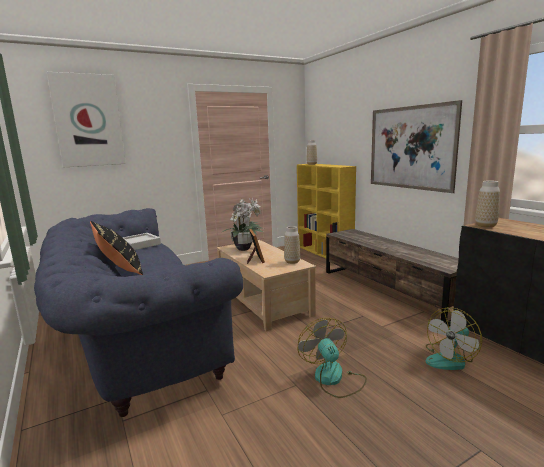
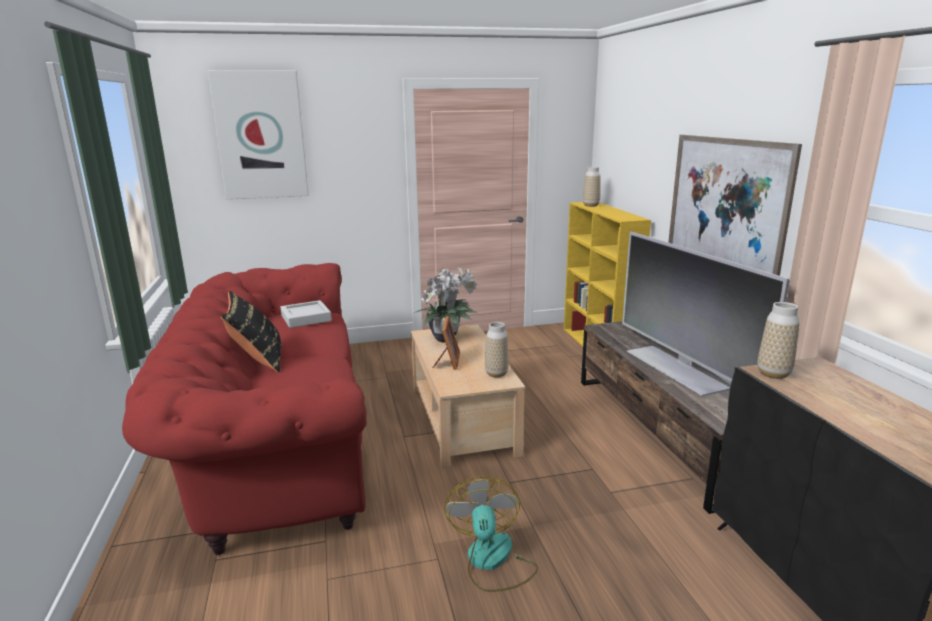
camera: 15 degrees right, 5 degrees up
(131, 334) = (274, 440): blue sofa -> red sofa
(398, 247) = (677, 369): none -> television
(450, 359) = (681, 567): fan -> none

